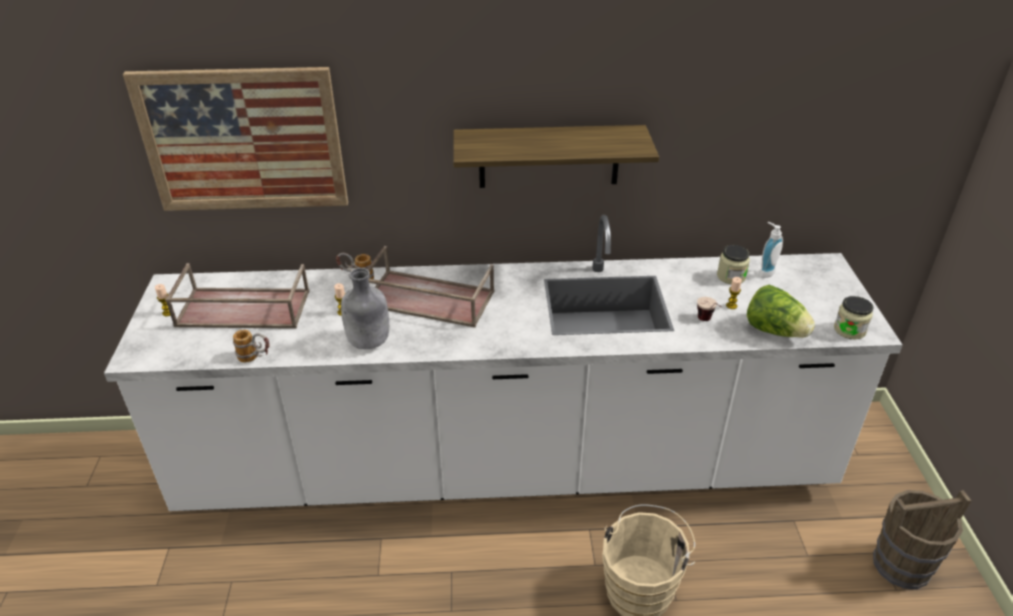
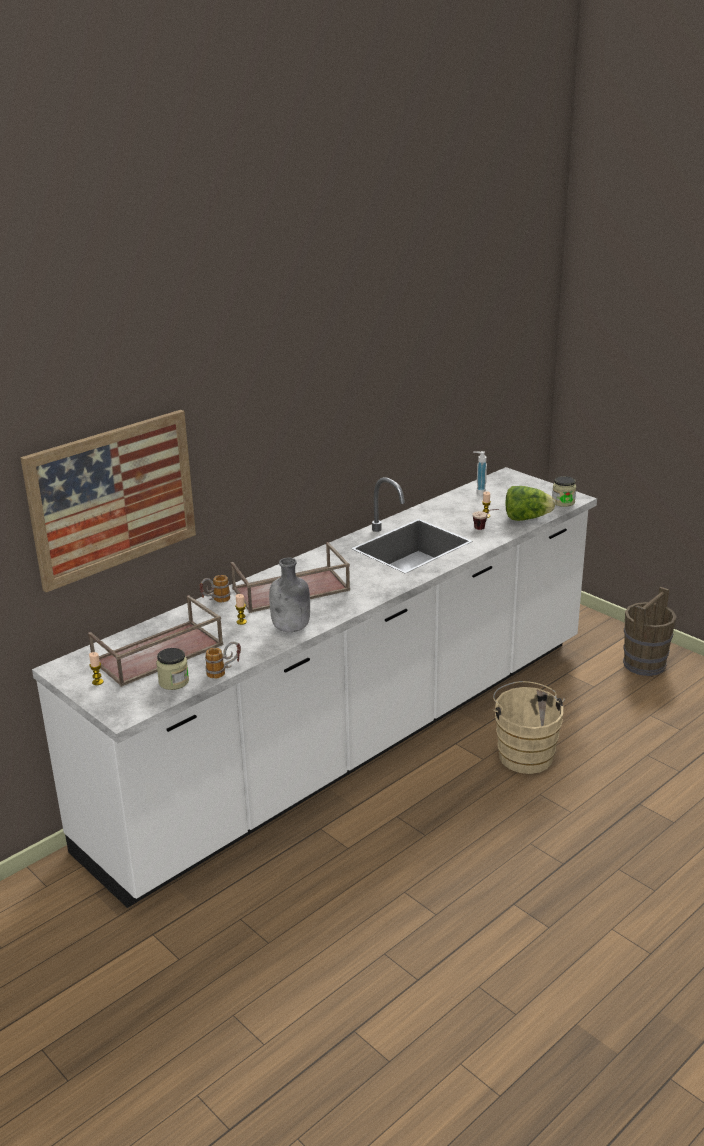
camera: 40 degrees left, 10 degrees down
(549, 156) = (329, 445): shelf -> none
(731, 276) = (463, 502): jar -> jar (173, 682)

